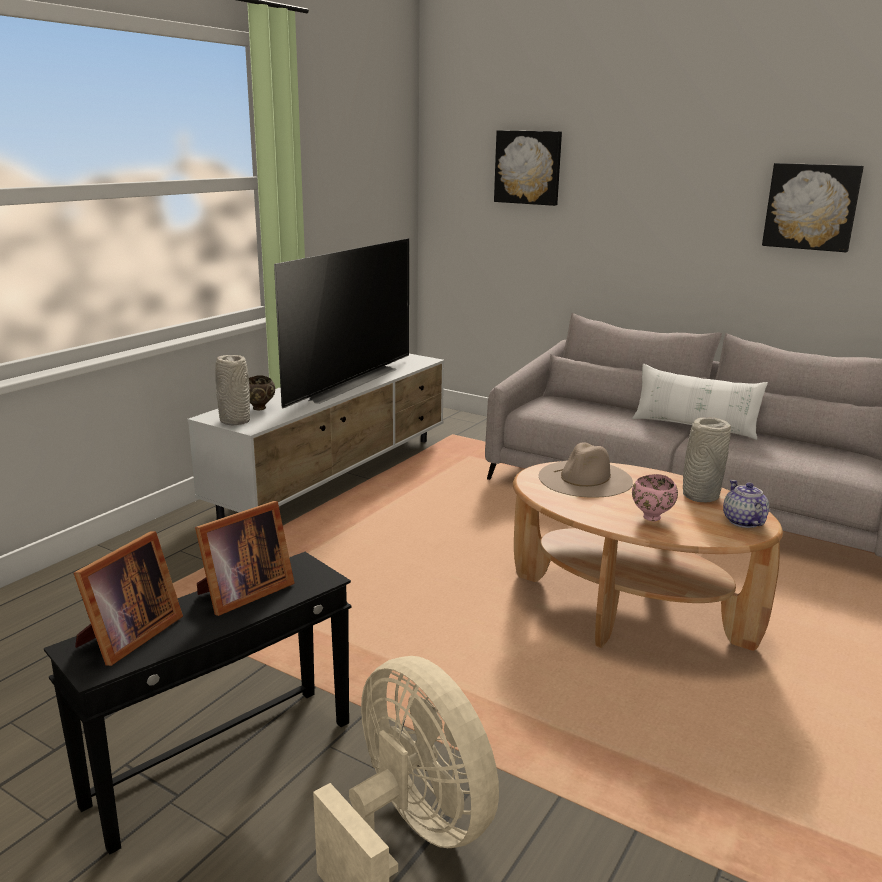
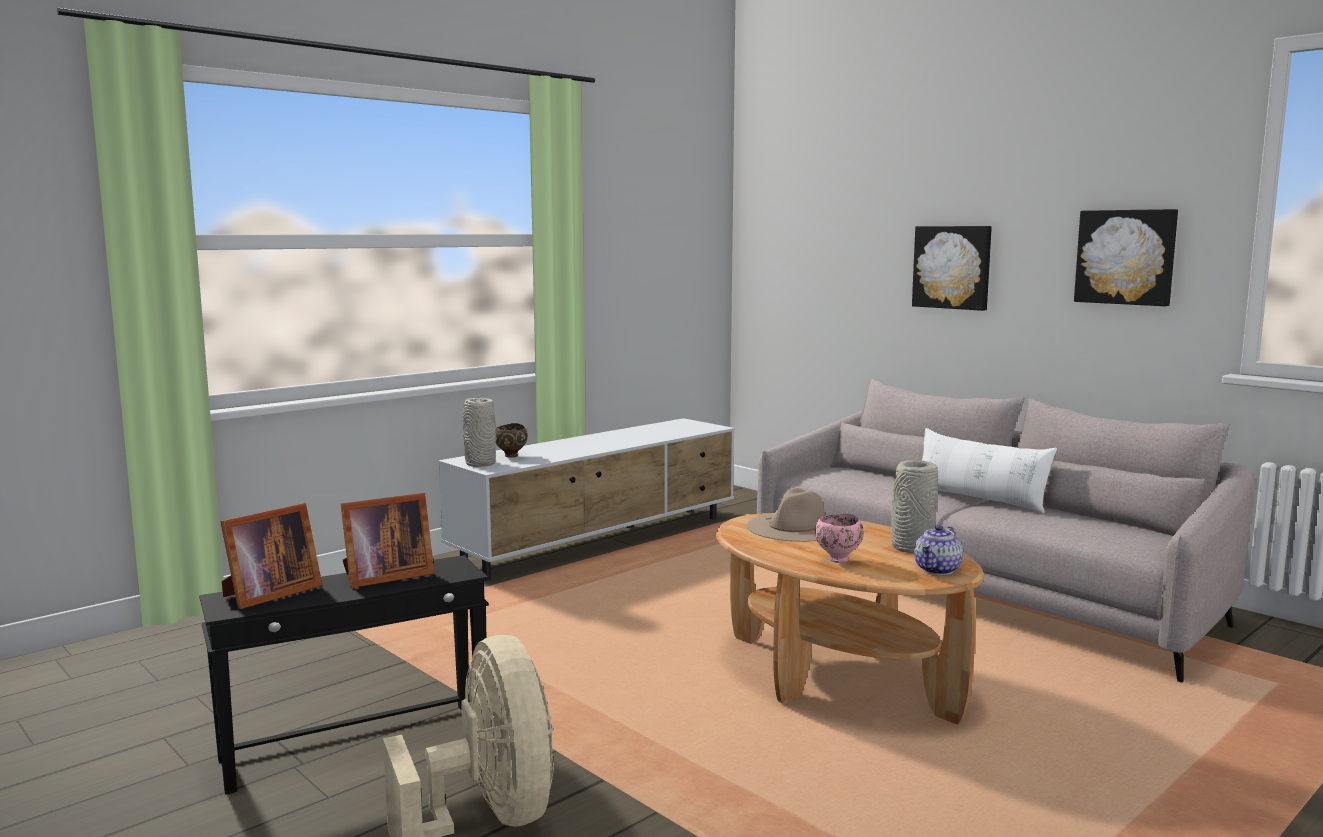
camera: 15 degrees right, 10 degrees down
(344, 382) = (612, 441): television -> none
(528, 167) = (836, 227): picture -> picture (952, 267)
(742, 521) = (938, 570): teapot -> teapot turned 150 degrees counterclockwise

